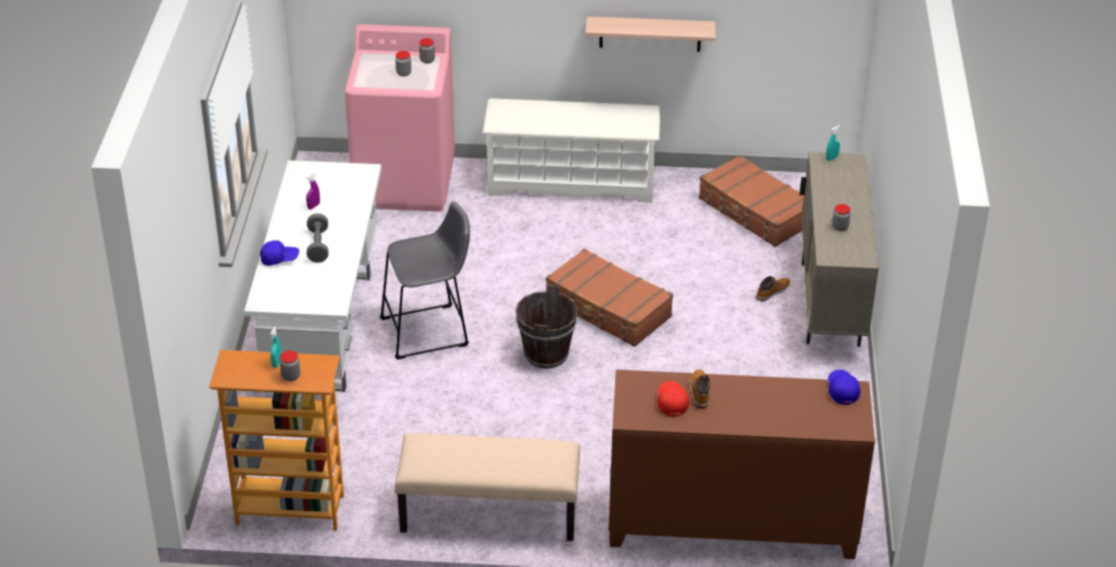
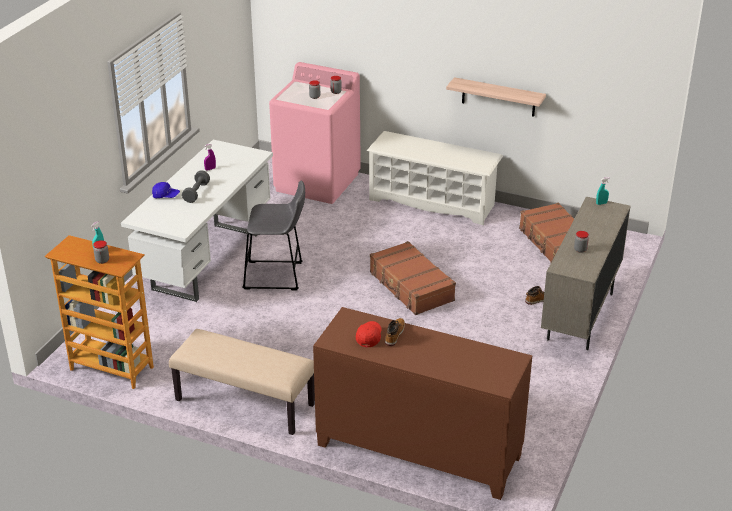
camera: 20 degrees right, 5 degrees down
(546, 354) = (349, 307): brown bucket -> none
(842, 390) = (506, 357): blue cap -> none

